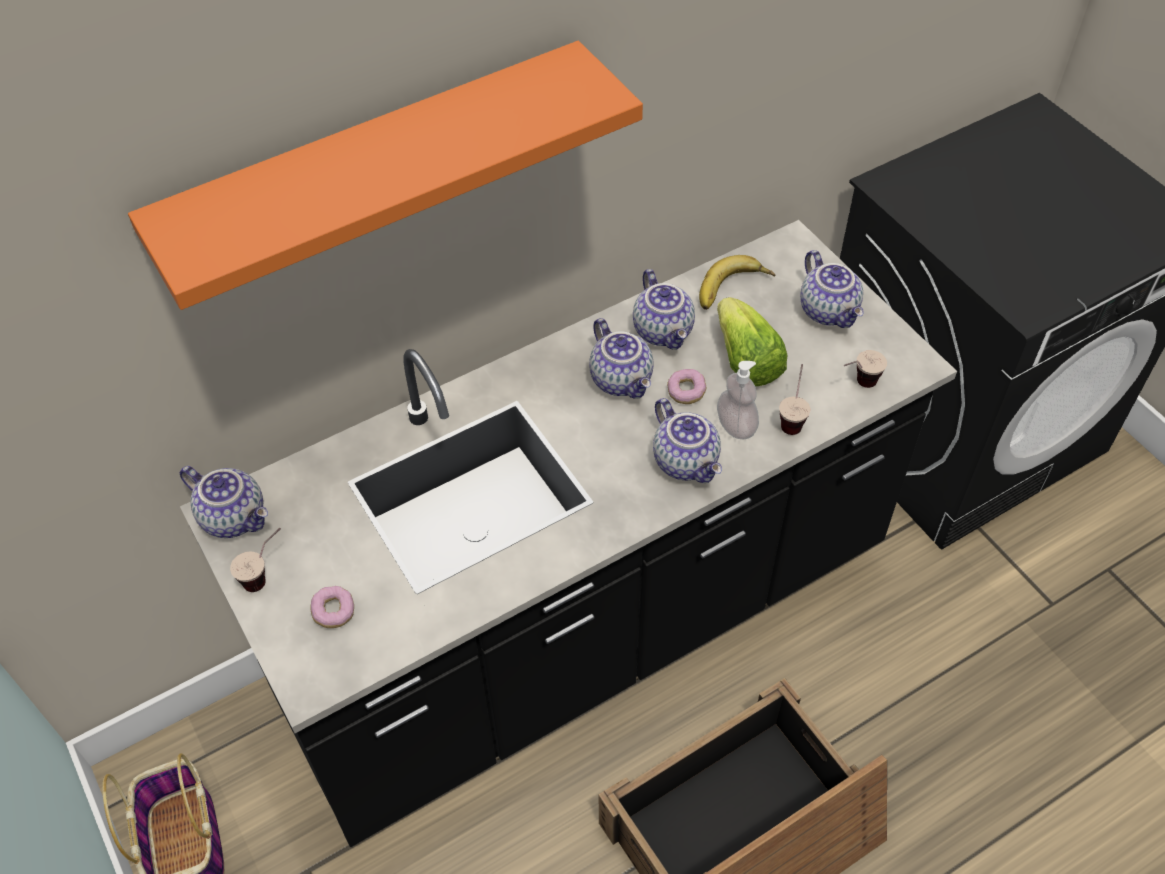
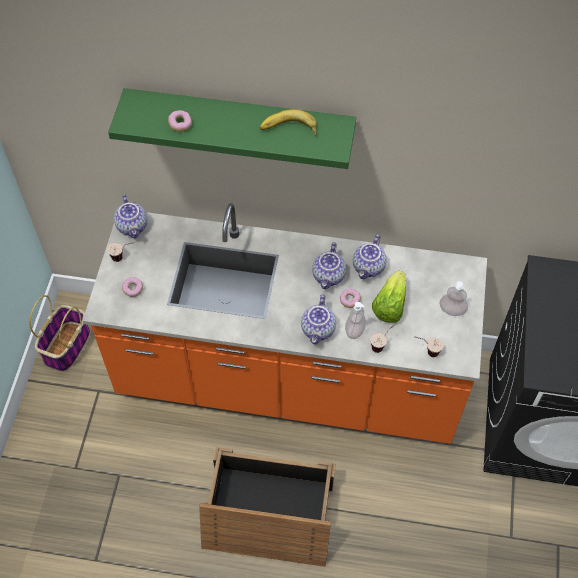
camera: 40 degrees right, 5 degrees up
(302, 207) = (180, 124): none -> donut
(375, 169) = (240, 122): orange shelf -> green shelf
(586, 626) = (289, 380): black counter -> orange counter
(733, 290) = (419, 270): banana -> banana (289, 130)
(829, 311) = (452, 310): teapot -> soap dispenser

